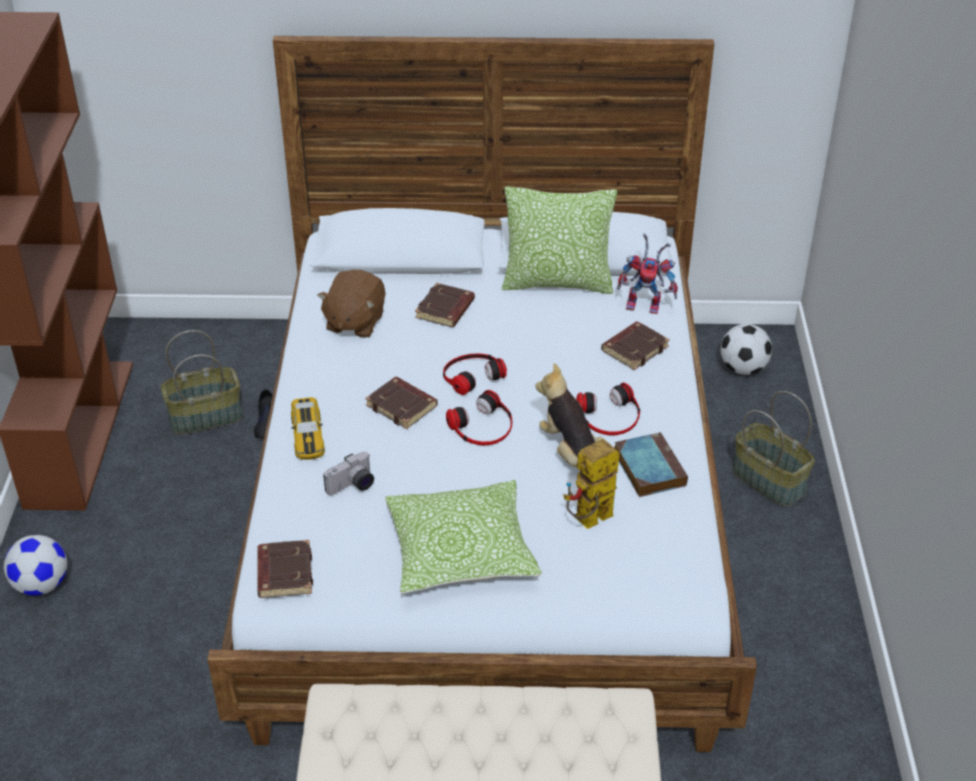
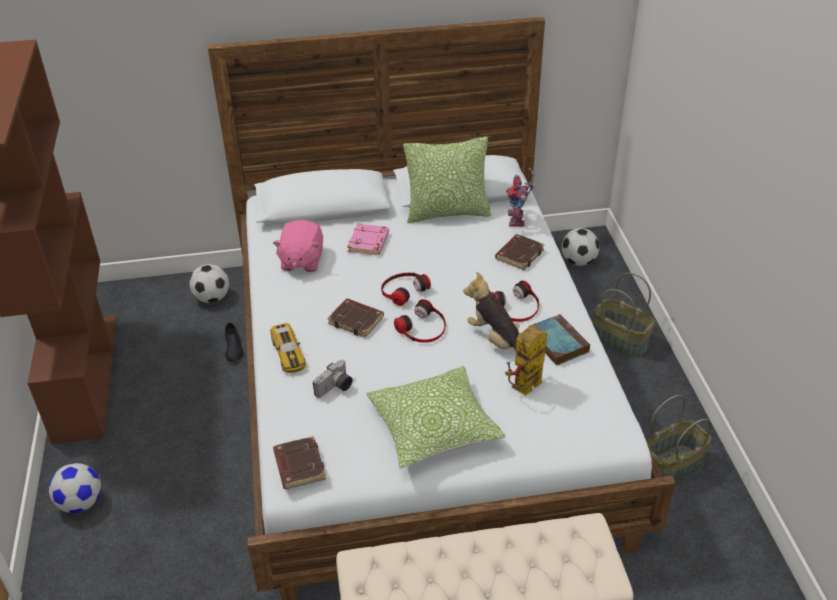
camera: 10 degrees left, 0 degrees up
(206, 416) = (184, 349): basket -> basket (671, 466)
(255, 355) = (212, 298): none -> football
(354, 322) = (301, 261): brown plush toy -> pink plush toy
(445, 310) = (369, 243): brown book -> pink book
(646, 304) = (518, 221): toy robot -> toy robot turned 90 degrees clockwise

